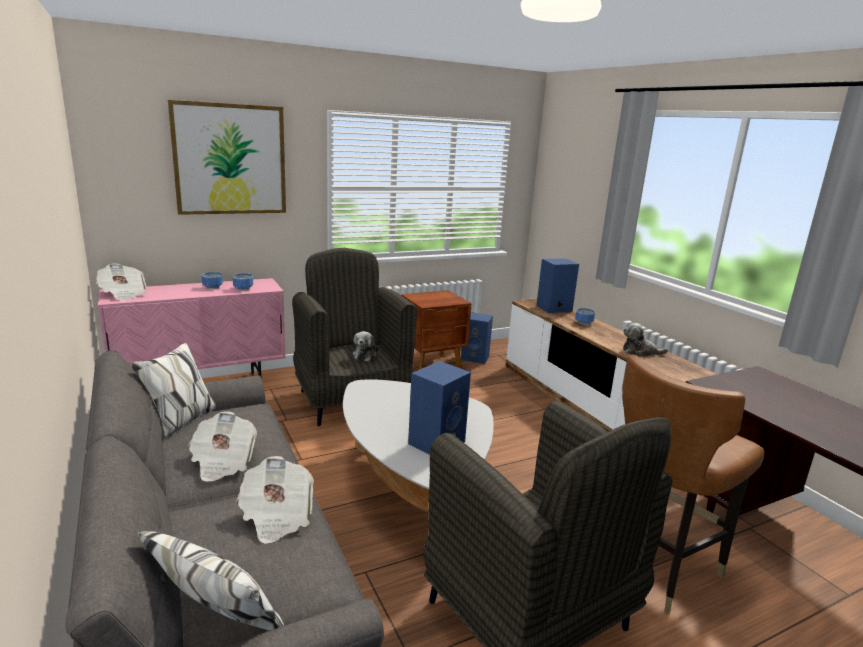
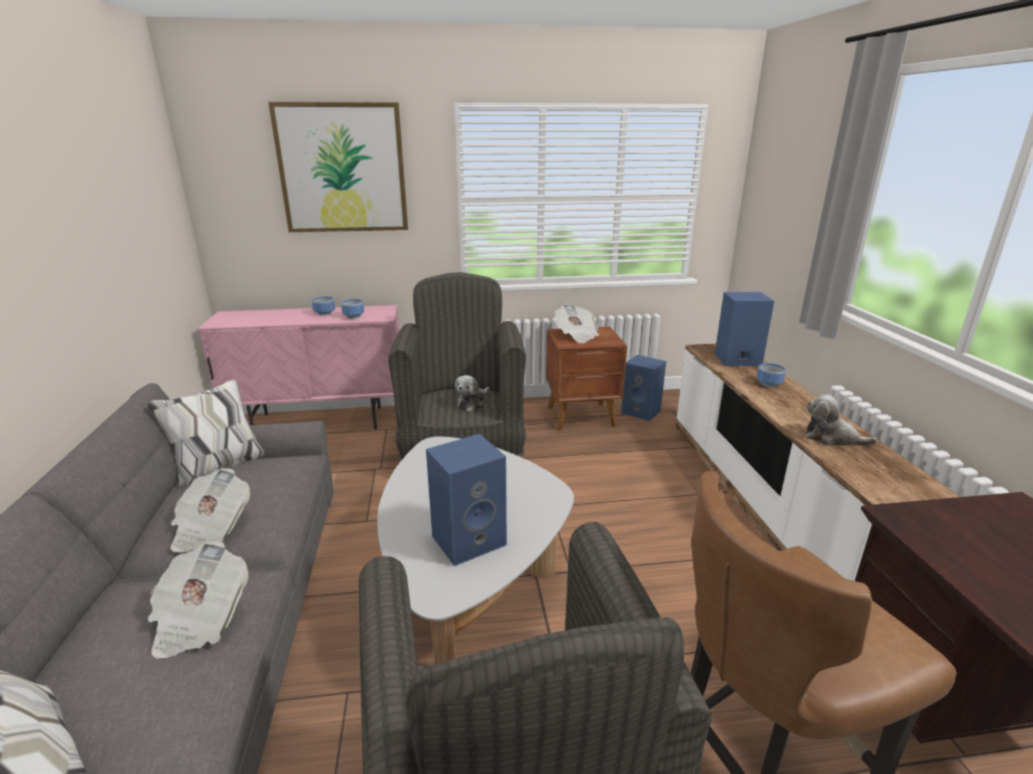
camera: 20 degrees right, 5 degrees up
(123, 294) = (232, 318): newspaper -> newspaper (576, 335)

